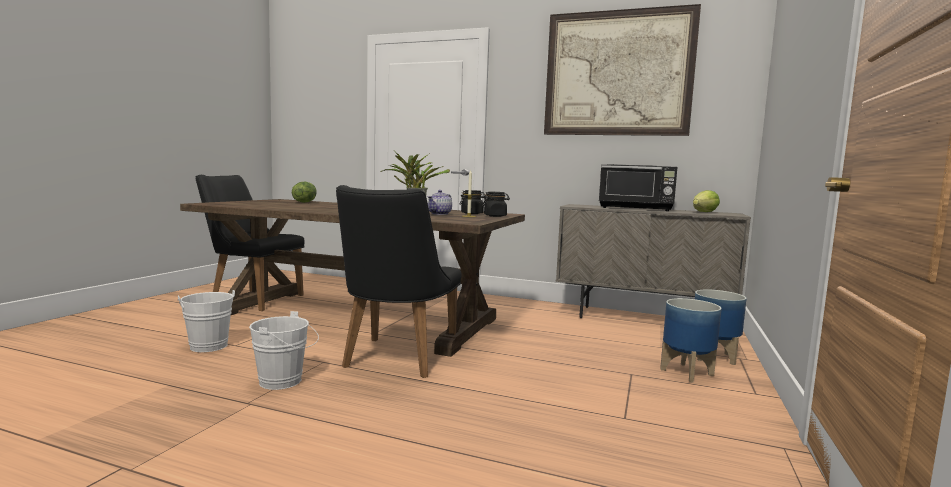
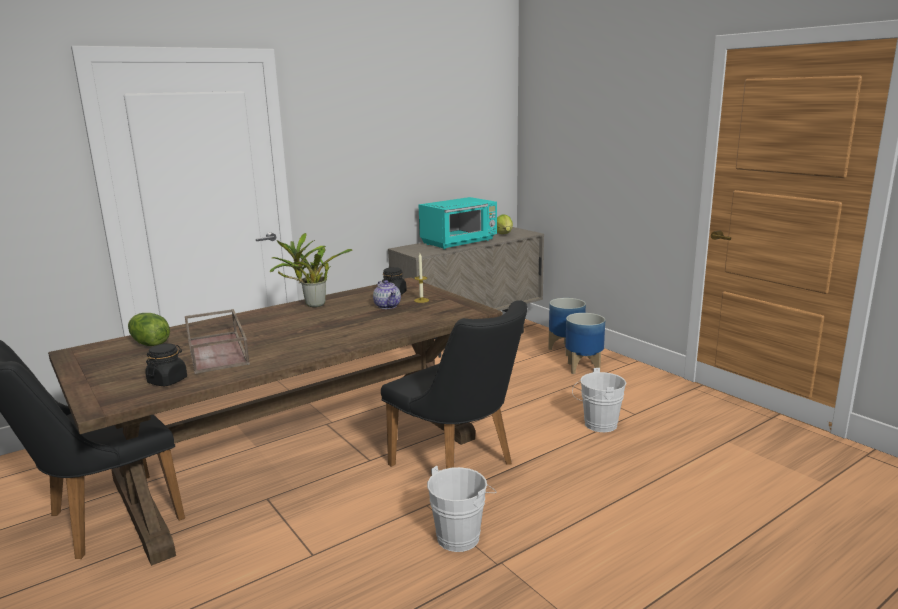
camera: 55 degrees left, 10 degrees up
(208, 345) = (289, 575): white bucket -> white bucket (596, 424)
(301, 206) = (218, 352): none -> brown tray
(495, 216) = (426, 291): black jar -> black jar (168, 381)
(617, 73) = (415, 108): picture -> none
(636, 208) = (459, 242): black microwave -> turquoise microwave

